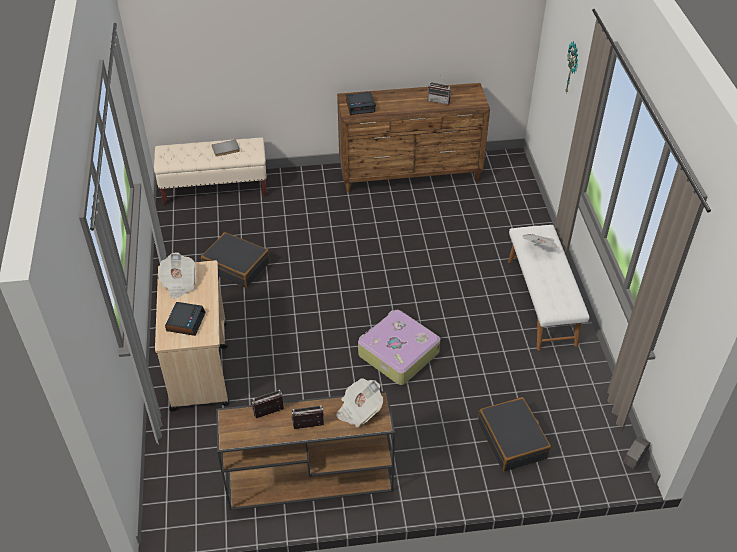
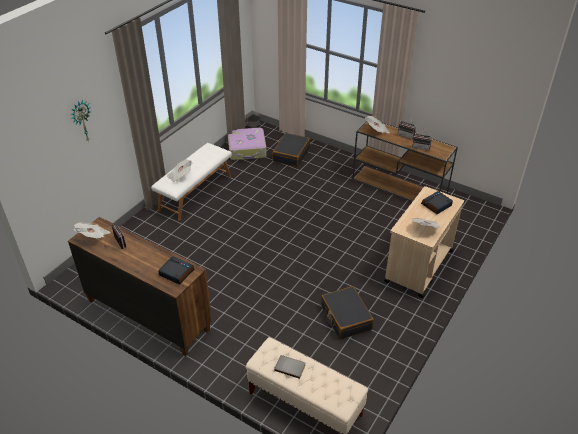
camera: 140 degrees left, 5 degrees down
(397, 353) = (300, 211): suitcase -> suitcase (247, 149)
(466, 94) = (93, 236): none -> newspaper

